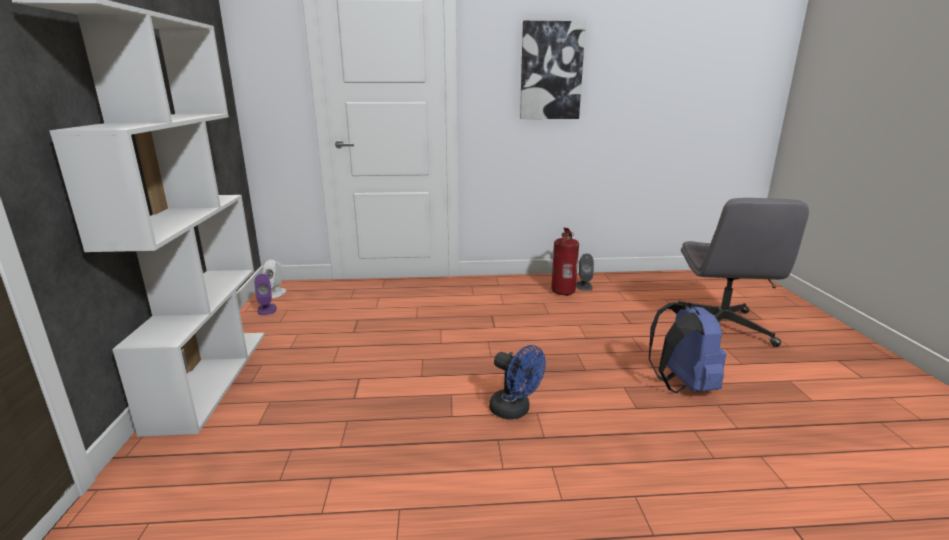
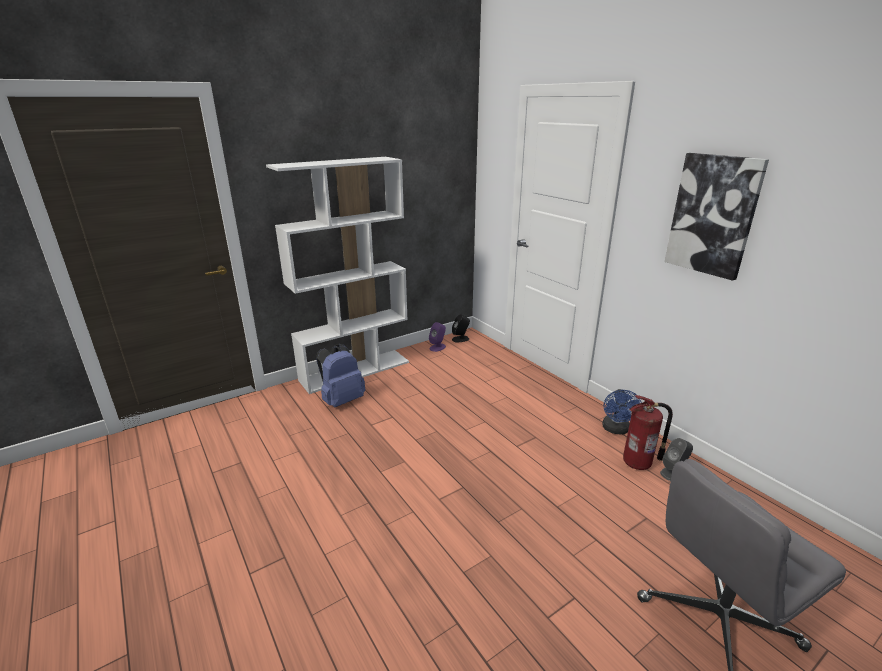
camera: 60 degrees right, 5 degrees up
(276, 293) = (460, 339): white speaker -> black speaker
(515, 411) = (407, 499): blue fan -> blue fan (616, 430)
(682, 385) = (530, 601): blue backpack -> blue backpack (342, 400)

